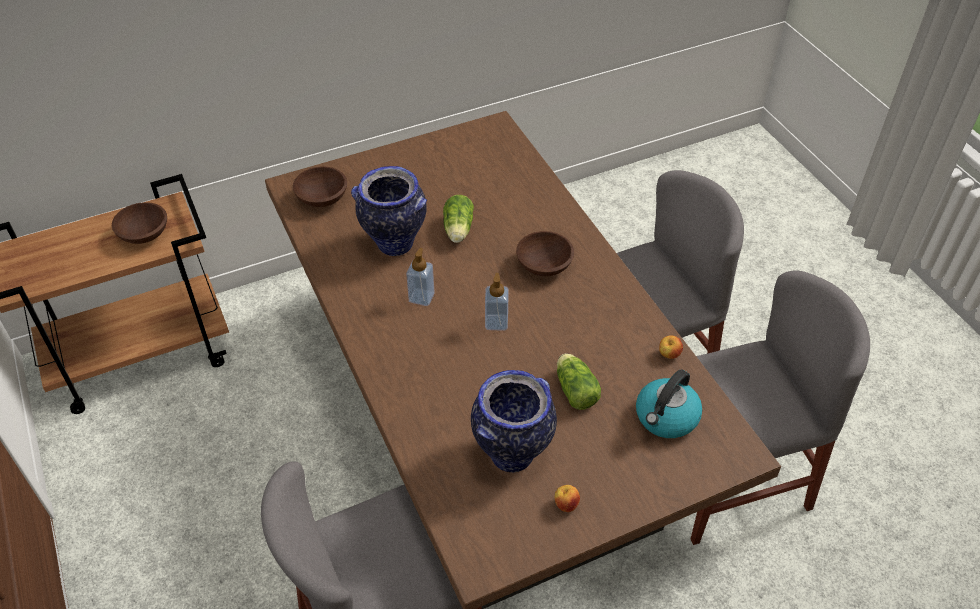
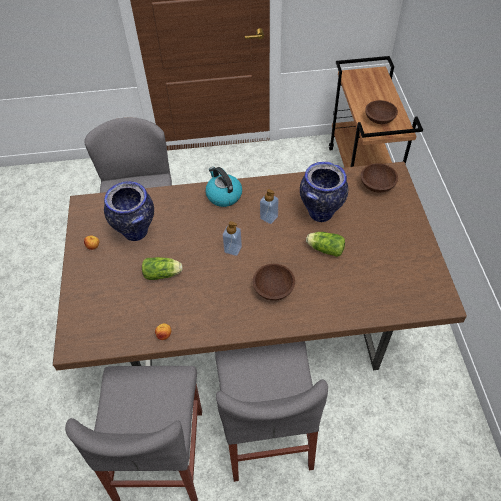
camera: 110 degrees right, 5 degrees up
(666, 418) = (119, 314): kettle -> kettle (223, 195)

